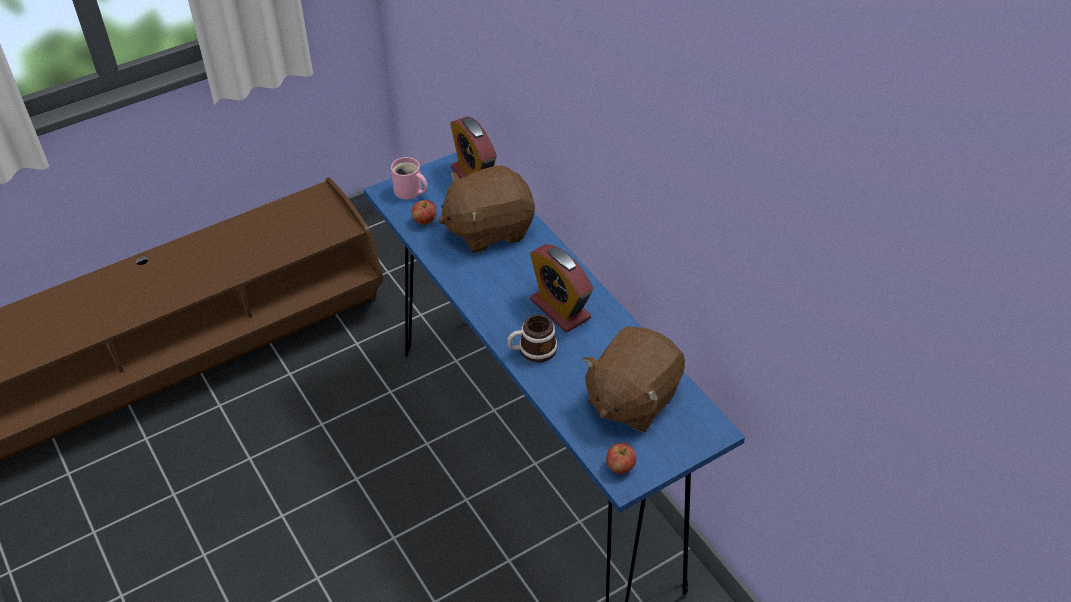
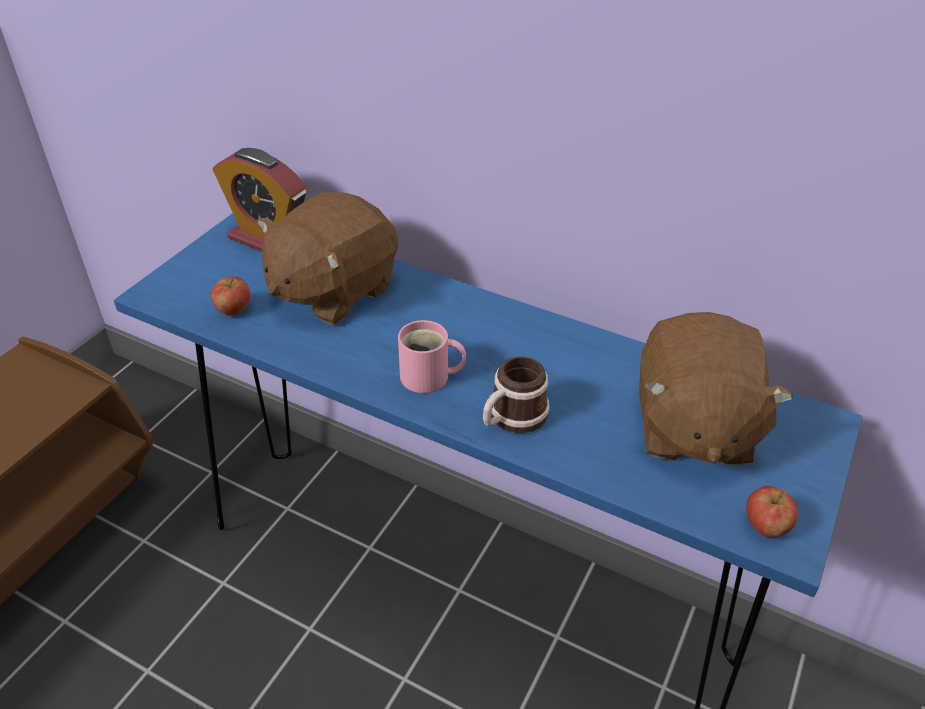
camera: 30 degrees left, 5 degrees down
(409, 192) = (187, 282): pink mug -> pink mug (429, 378)
(560, 309) = (504, 352): alarm clock -> none

